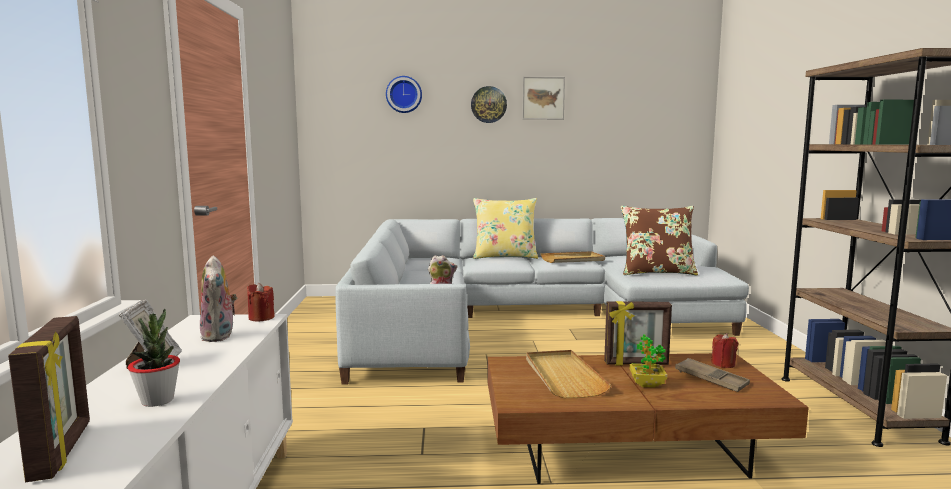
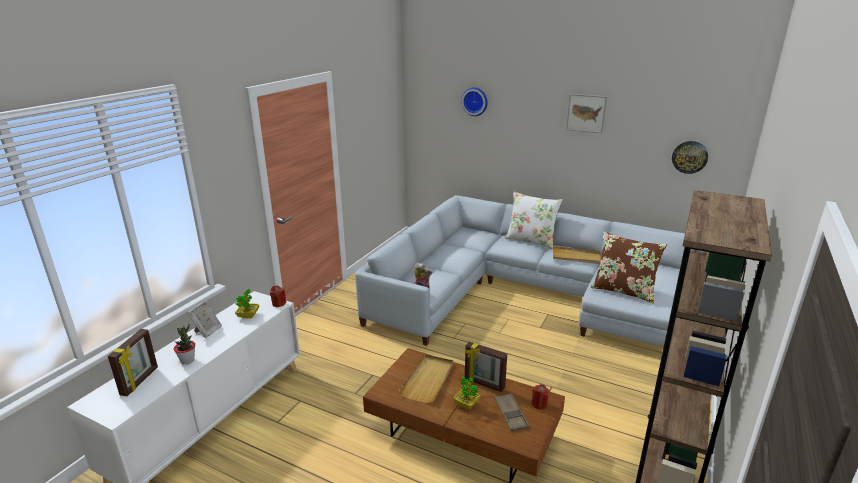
camera: 30 degrees right, 15 degrees up
(220, 336) = (248, 316): plush toy -> potted plant
(488, 104) = (539, 114): wall clock -> wall clock (689, 157)
(505, 256) = (531, 240): yellow pillow -> white pillow

